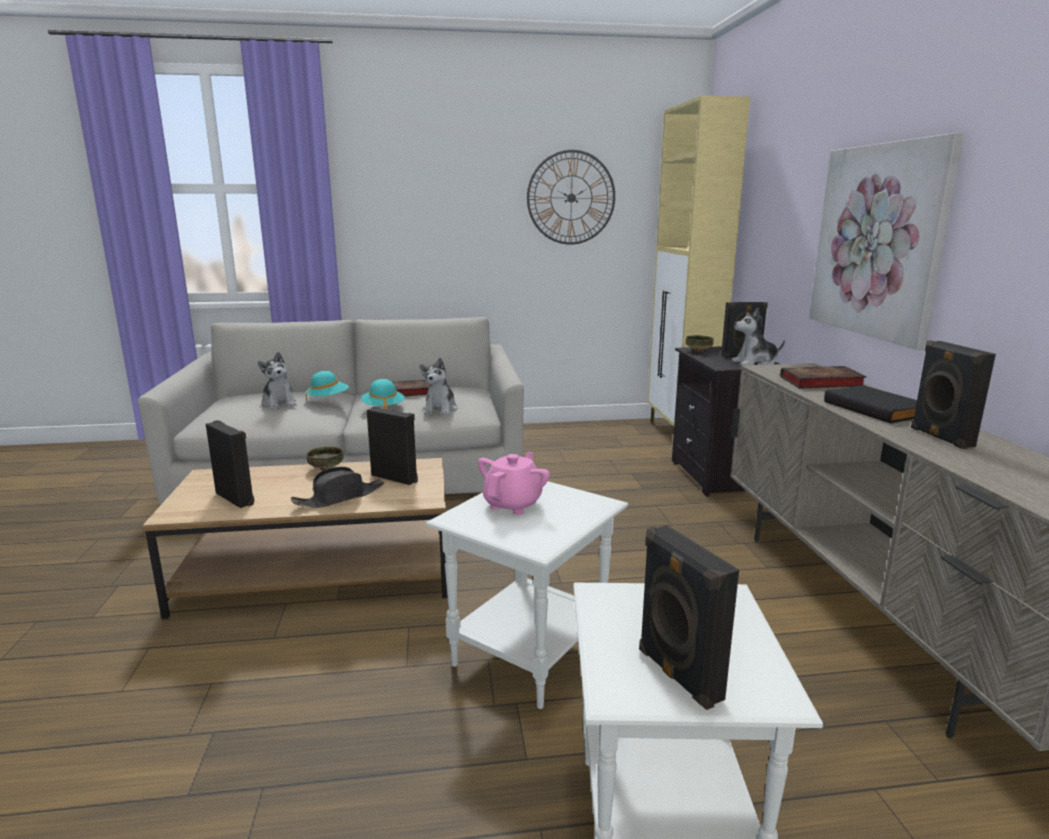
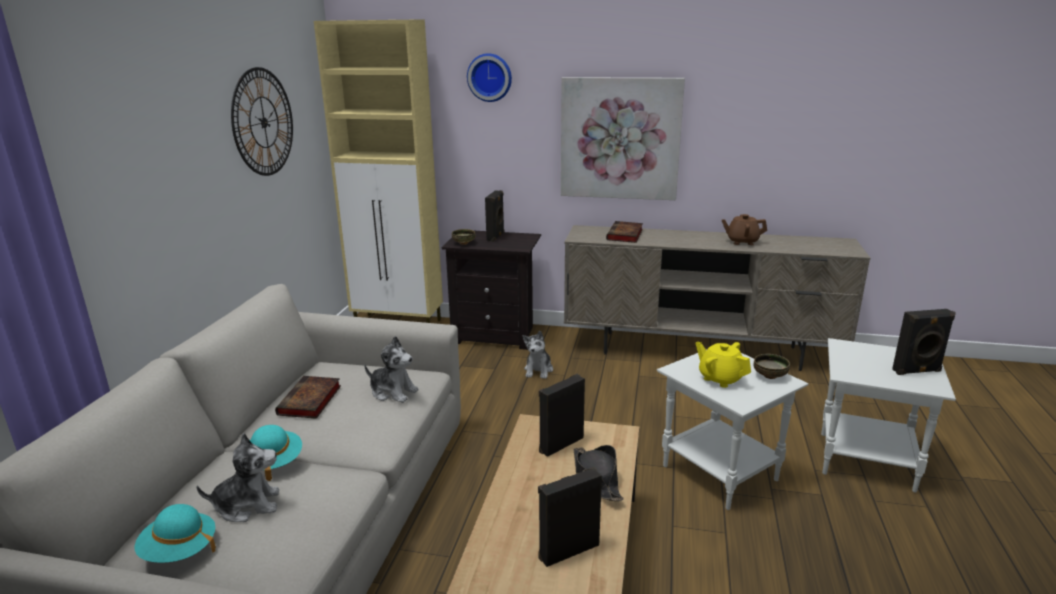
camera: 70 degrees left, 5 degrees up
(325, 468) = (510, 484): bowl -> bowl (770, 376)
(383, 408) = (348, 427): turquoise hat -> turquoise hat (179, 551)
(513, 504) = (720, 378): pink teapot -> yellow teapot
(755, 363) = (520, 238): plush toy -> plush toy (538, 370)
(785, 159) = (490, 77): none -> wall clock
(877, 409) = (688, 239): black book -> none
(939, 437) = (742, 242): black speaker -> brown teapot

